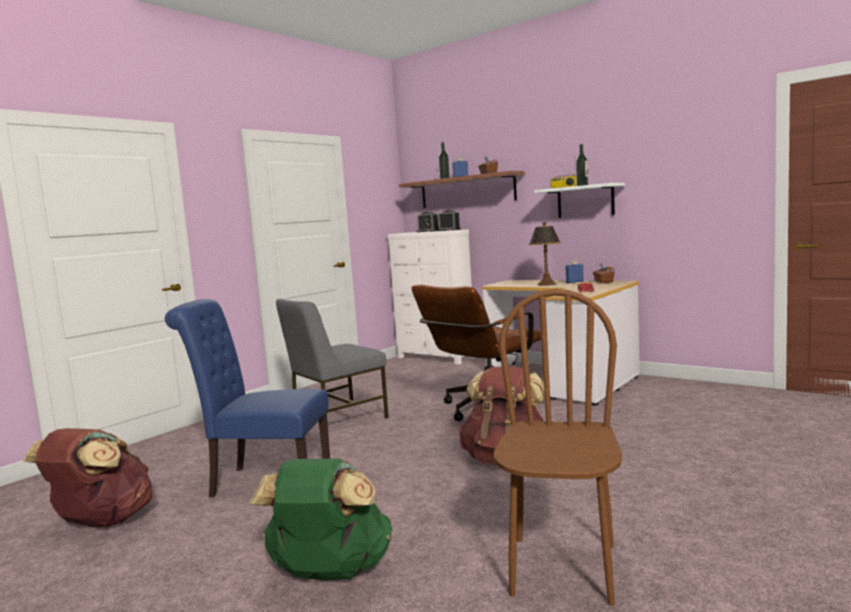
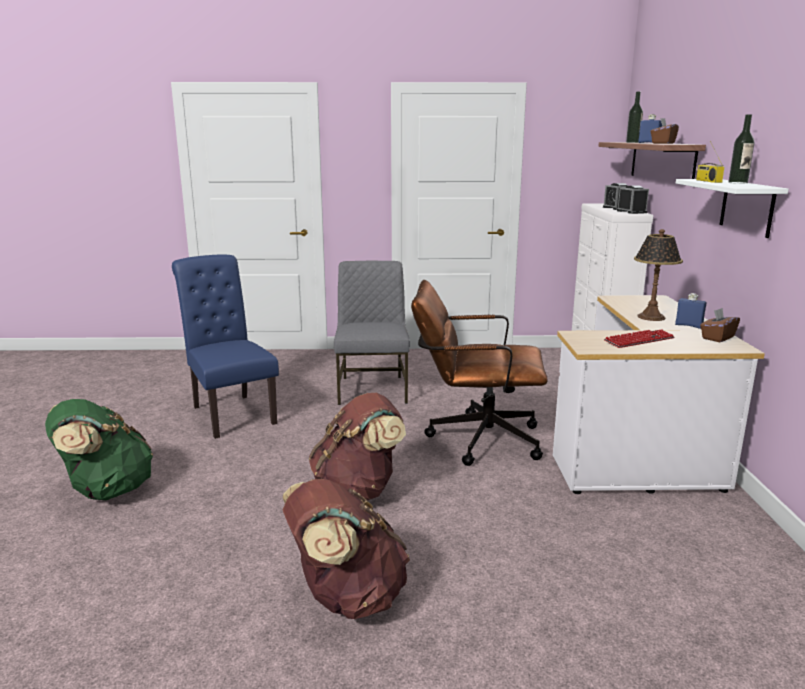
camera: 50 degrees right, 10 degrees up
(102, 522) = (140, 395): brown backpack -> brown backpack (346, 597)
(337, 420) = (373, 389): grey chair -> grey chair turned 75 degrees clockwise
(562, 569) = (153, 585): brown chair -> none

